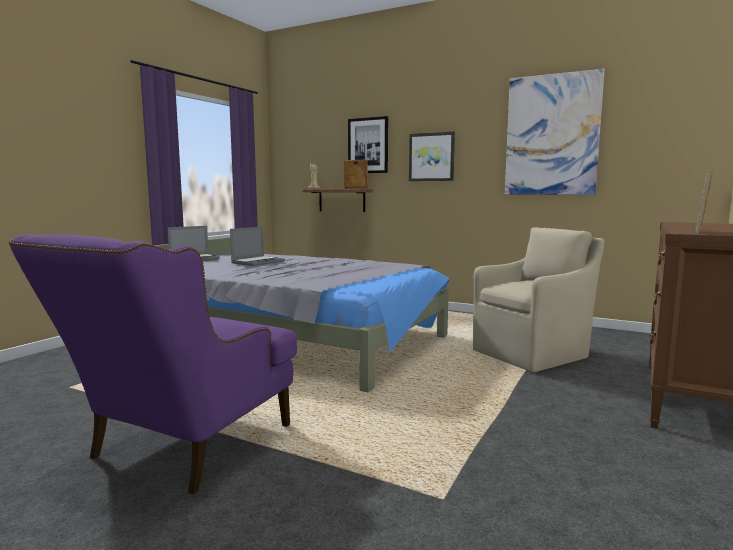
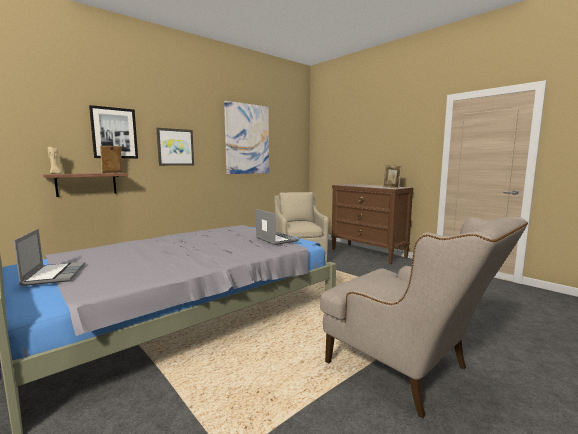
camera: 70 degrees left, 0 degrees up
(180, 450) = (409, 372): purple armchair -> beige armchair
(258, 262) = (150, 253): laptop -> laptop (275, 239)

